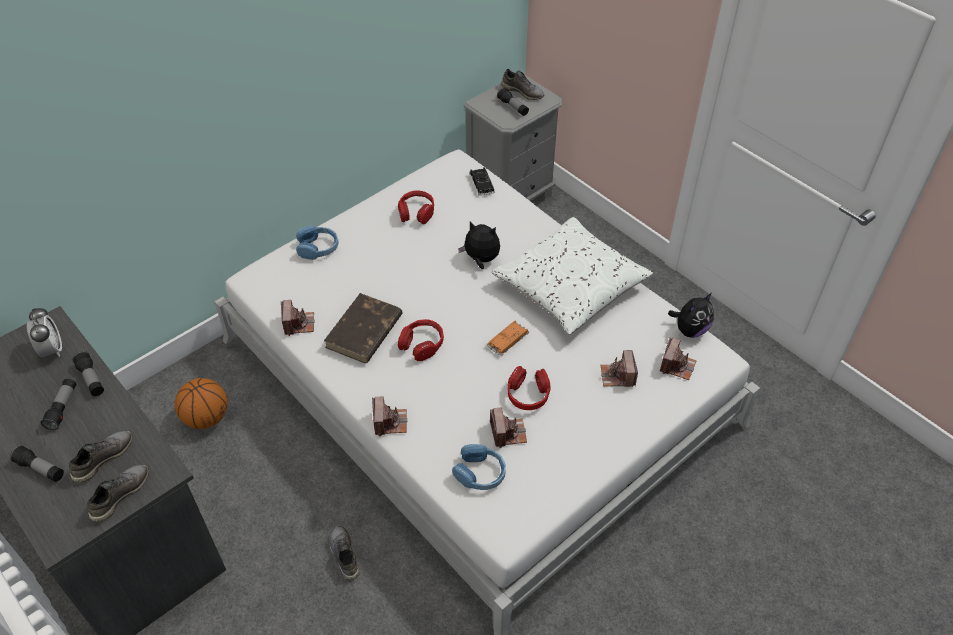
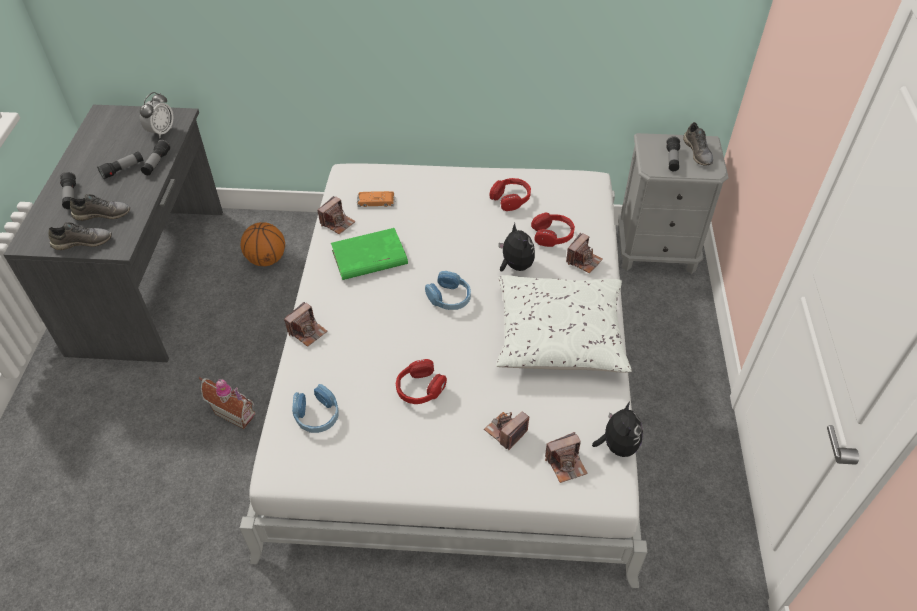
camera: 45 degrees right, 0 degrees up
(318, 248) = (414, 180): blue headphones -> blue headphones (449, 298)
(343, 555) = (236, 412): grey shoe -> toy house
(364, 332) = (368, 258): brown book -> green book
(422, 344) = (394, 295): red headphones -> red headphones (552, 235)
(482, 184) = (588, 209): black toy car -> none
(508, 340) = (456, 338): orange toy car -> orange toy car (376, 201)
(508, 433) = (371, 404): camera -> camera (583, 260)
(690, 330) = (617, 445): plush toy -> plush toy turned 90 degrees counterclockwise

